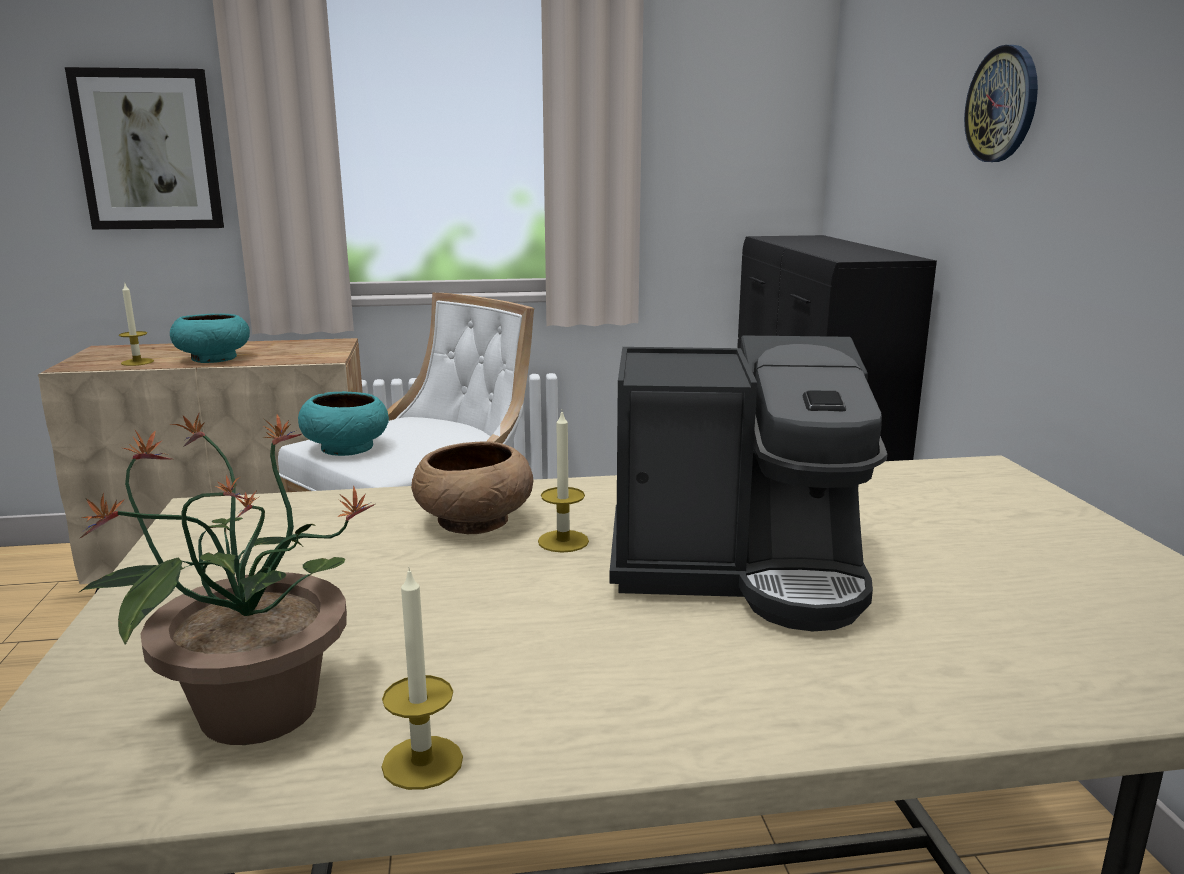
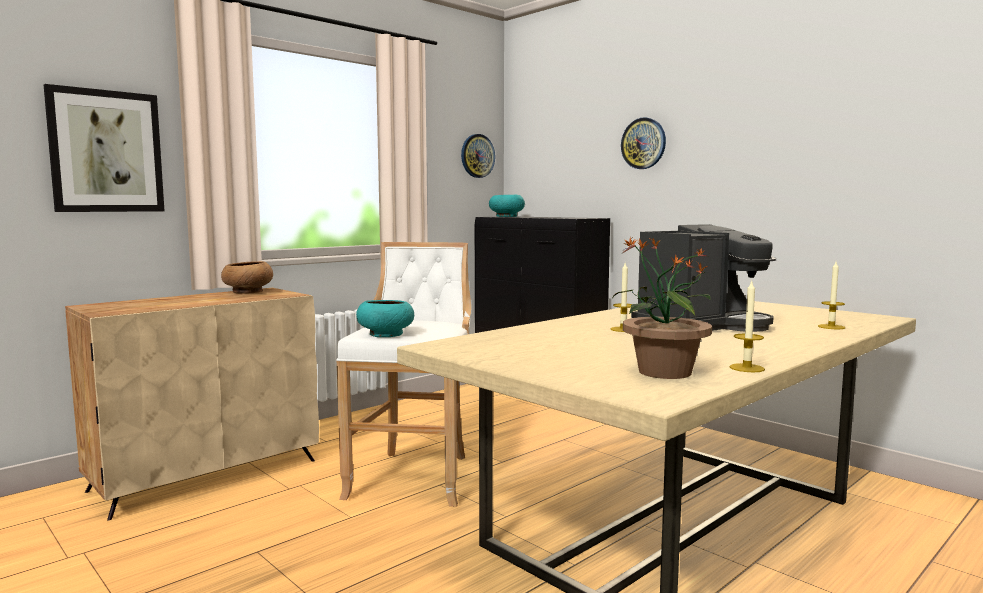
camera: 35 degrees left, 10 degrees down
(137, 362) = (153, 307): candle -> candle (831, 327)
(213, 358) = (208, 301): turquoise bowl -> turquoise bowl (506, 216)
(473, 522) = (571, 331): brown bowl -> brown bowl (248, 292)
(766, 126) = (477, 156): none -> wall clock

